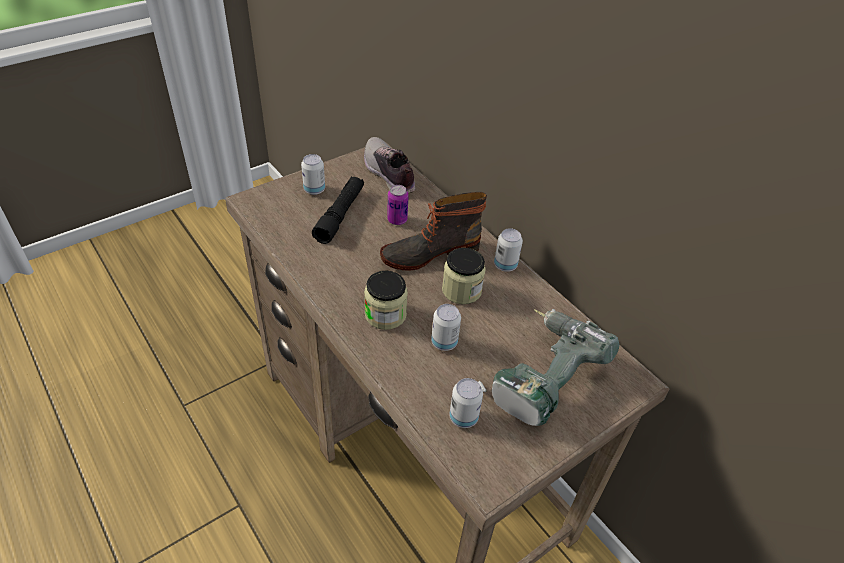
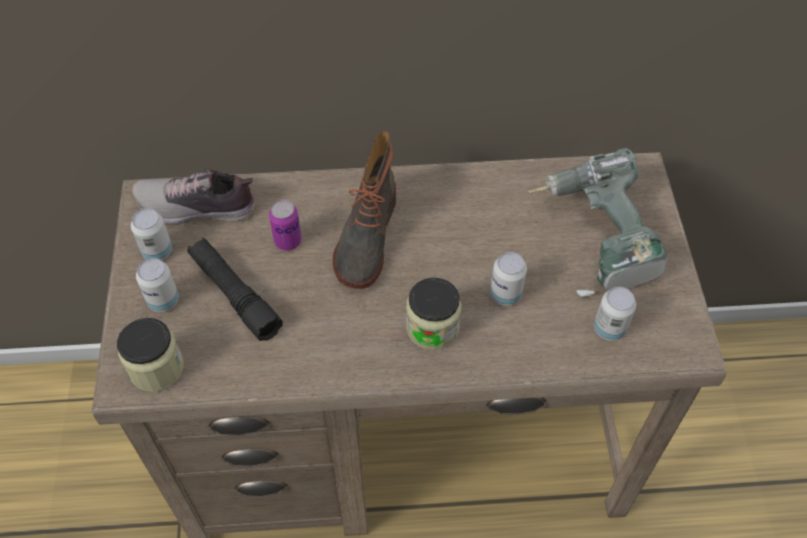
camera: 55 degrees left, 10 degrees up
(461, 290) = (442, 240): jar -> jar (156, 368)
(505, 265) = (432, 182): can -> can (157, 251)

